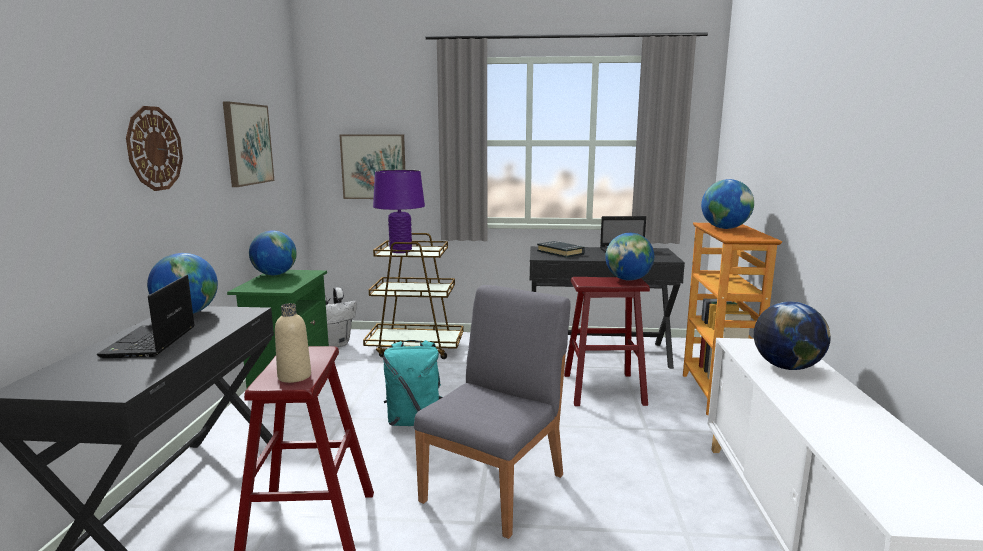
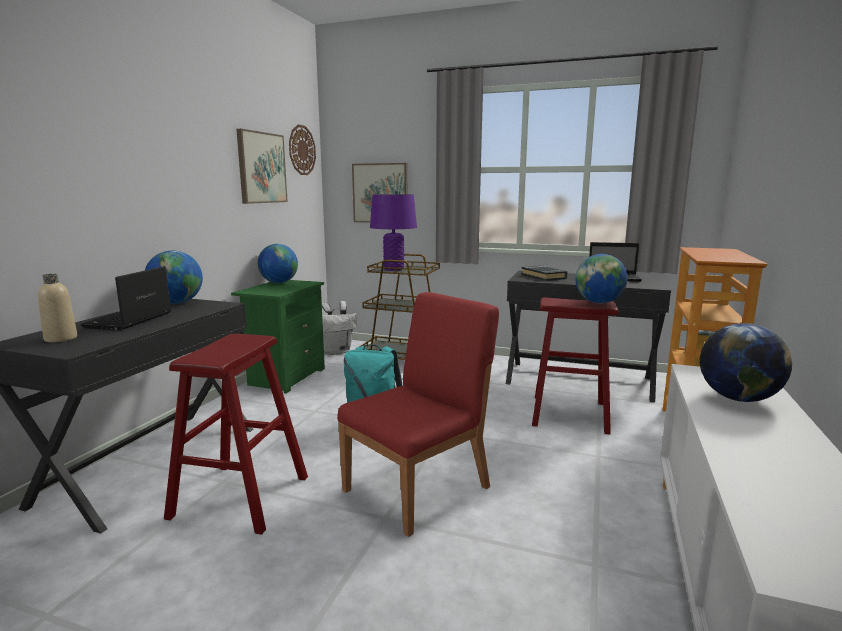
camera: 15 degrees right, 0 degrees up
(154, 148) = (162, 163): wall clock -> wall clock (302, 150)
(294, 376) = (218, 355): beige bottle -> beige bottle (61, 338)
(495, 486) = (419, 488): grey chair -> red chair
(725, 228) = (710, 252): globe -> none

